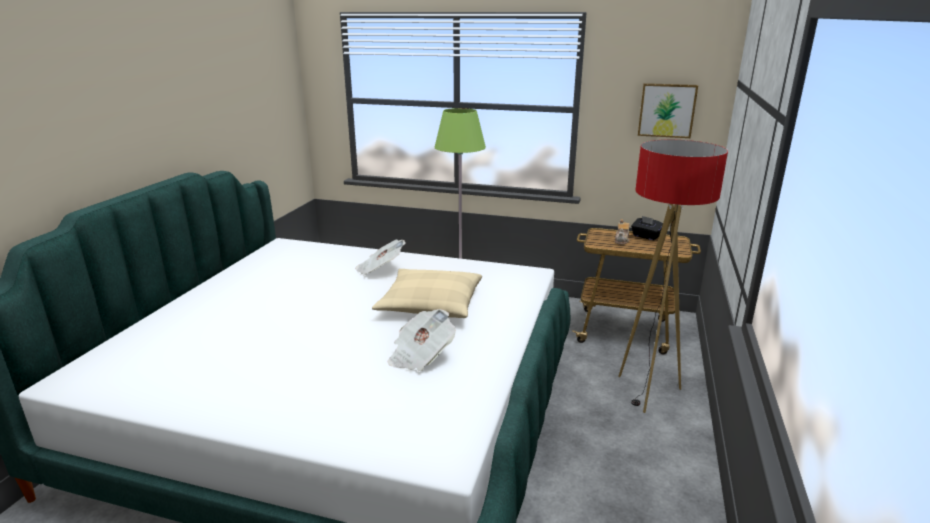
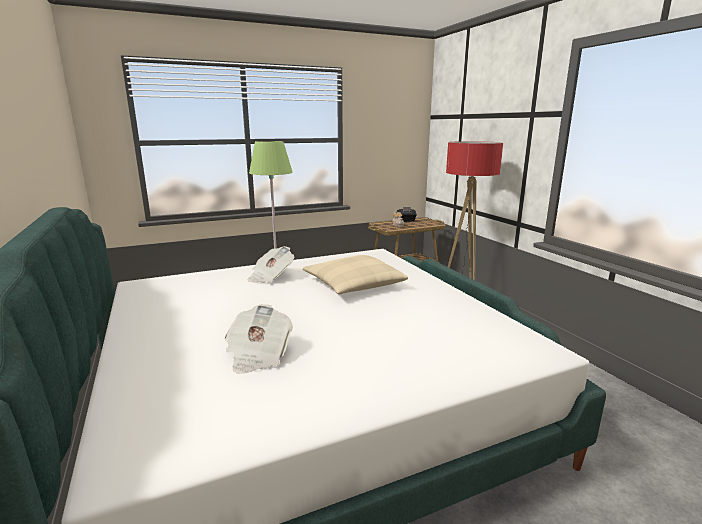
camera: 40 degrees left, 5 degrees down
(420, 356) = (413, 311): newspaper -> newspaper (258, 355)
(667, 110) = (396, 136): picture -> none

